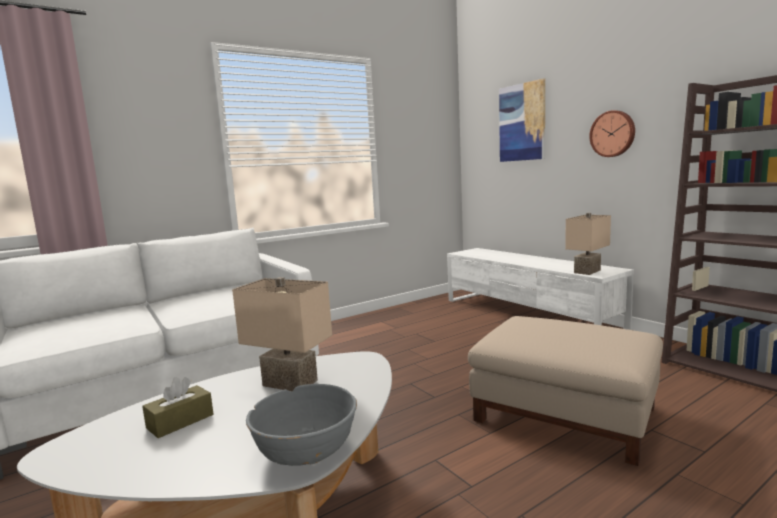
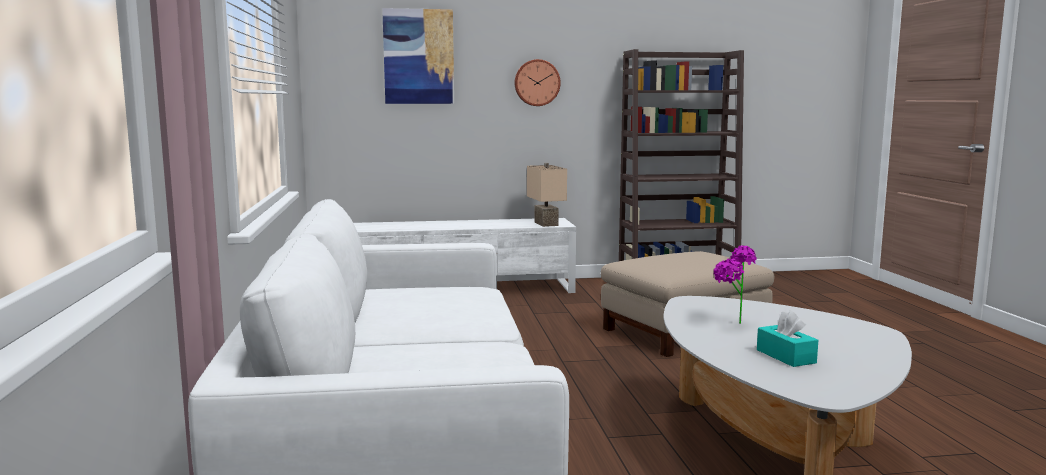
camera: 65 degrees left, 0 degrees up
(180, 421) = (786, 356): brown tissue box -> turquoise tissue box
(288, 384) = (730, 323): beige table lamp -> potted plant
(306, 452) = (861, 328): grey bowl -> none

